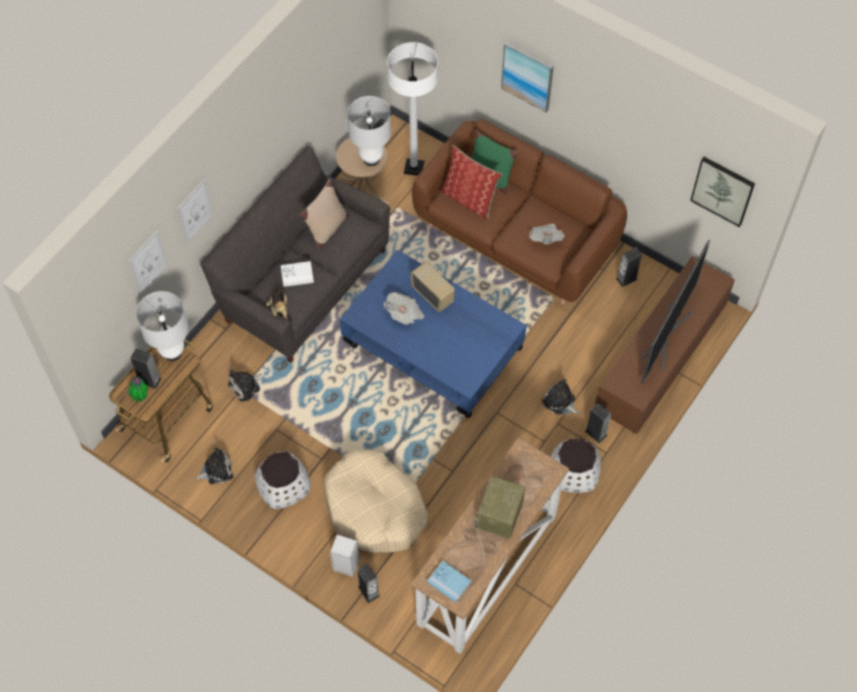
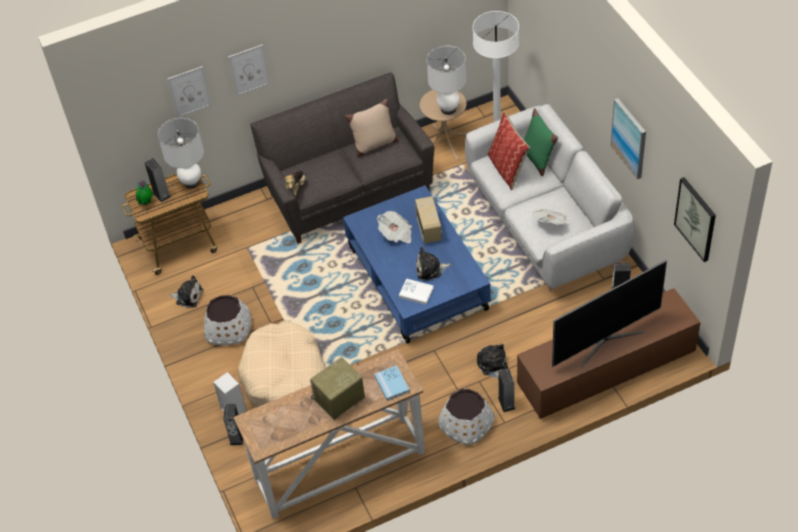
camera: 35 degrees right, 10 degrees down
(246, 386) = (252, 246): plush toy -> plush toy (430, 269)
(297, 275) = (327, 168): white book -> white book (416, 292)
(449, 582) = (263, 430): blue book -> blue book (392, 384)
(516, 236) = (546, 224): brown sofa -> grey sofa
(527, 75) = (582, 67): picture -> picture (629, 138)

